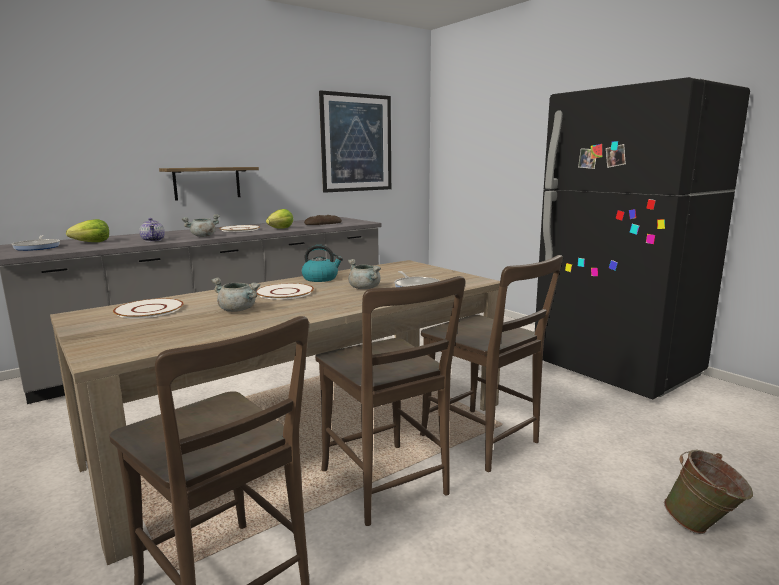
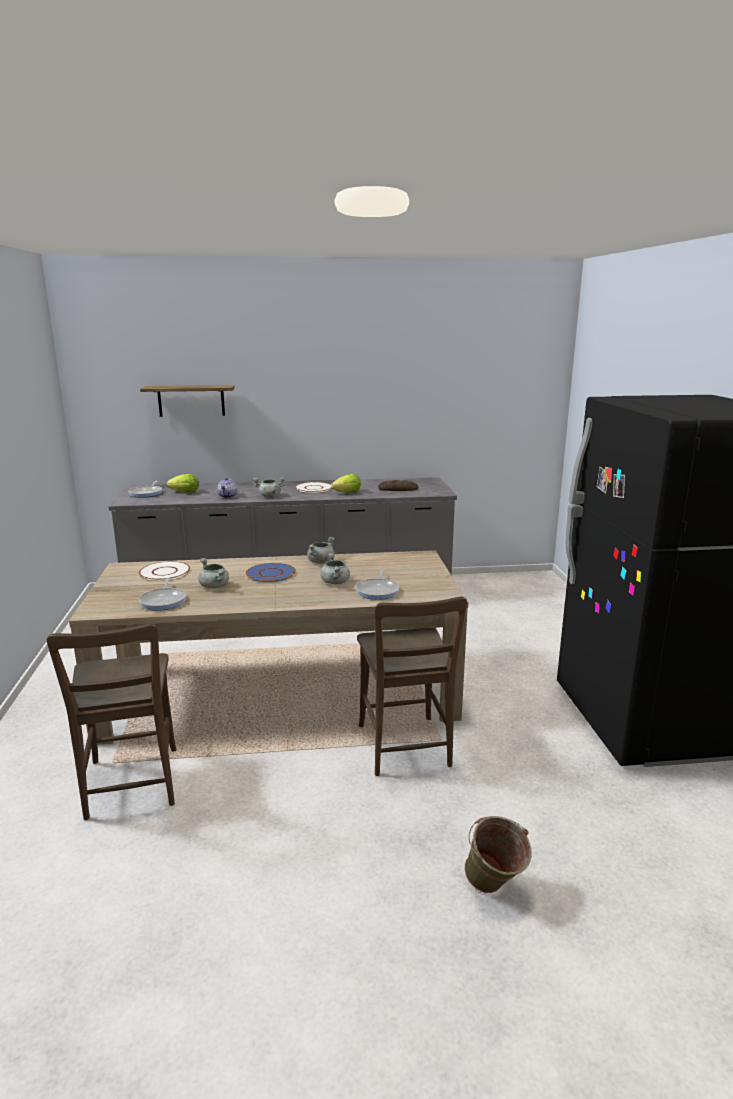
camera: 30 degrees right, 5 degrees up
(193, 331) = (164, 601): none -> frying pan
(207, 183) = (297, 439): shelf -> shelf (191, 400)
(284, 292) = (270, 573): white plate -> blue plate
(321, 278) = (320, 562): kettle -> grey cooking pot
(356, 143) = (466, 397): picture -> none
(387, 486) = (289, 757): brown chair -> none

